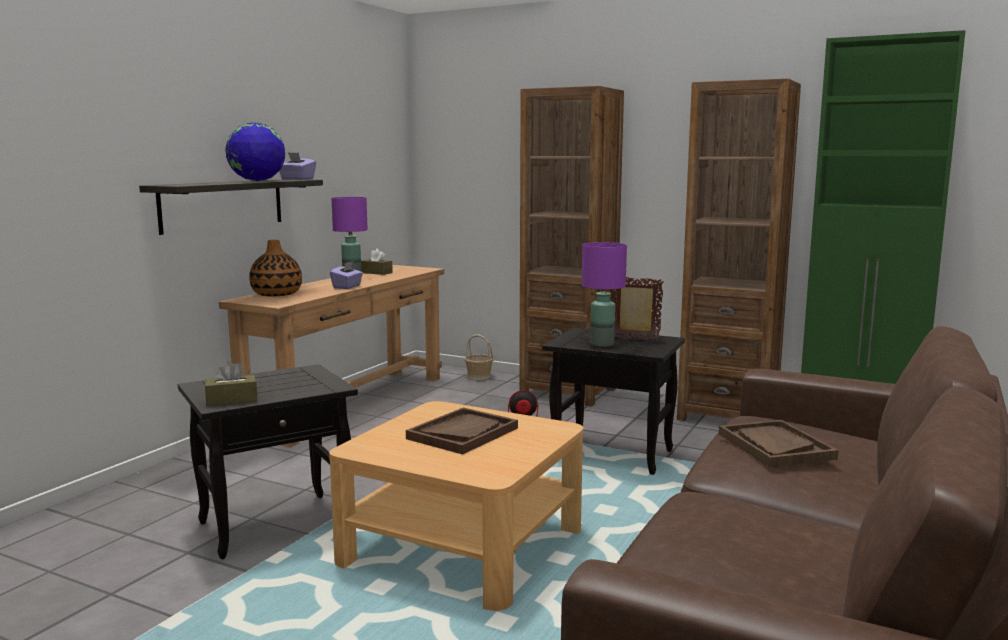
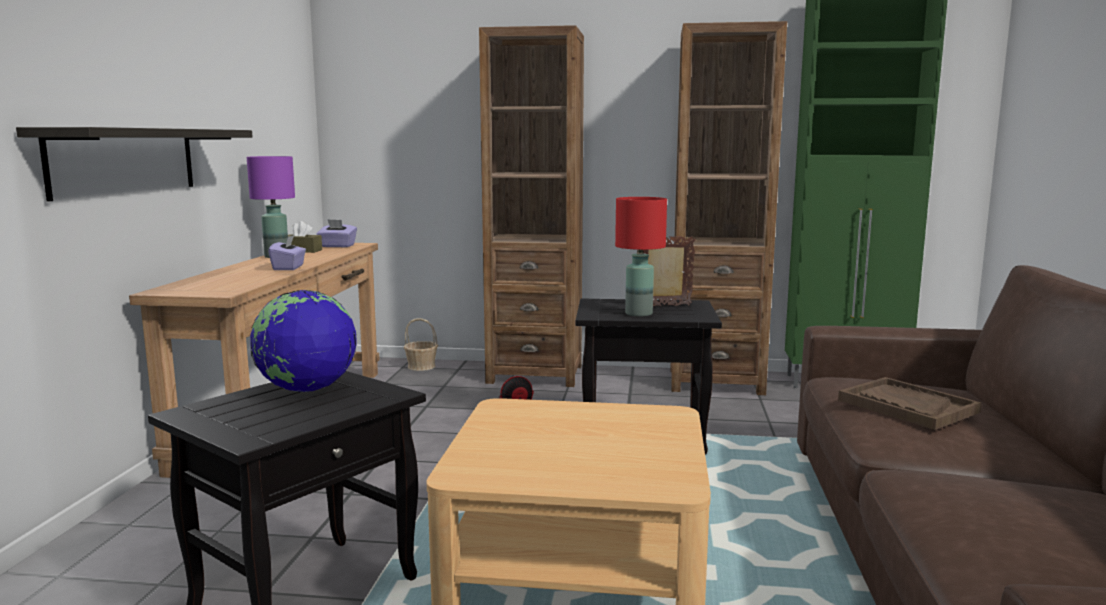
camera: 20 degrees left, 0 degrees up
(231, 400) = (264, 429): brown tissue box -> none
(257, 181) = (174, 128): globe -> globe (307, 389)
(276, 294) = (204, 281): vase -> none
(297, 179) = (217, 129): purple tissue box -> purple tissue box (337, 246)
(462, 433) = (571, 435): brown tray -> none
(602, 344) = (639, 313): purple table lamp -> red table lamp

